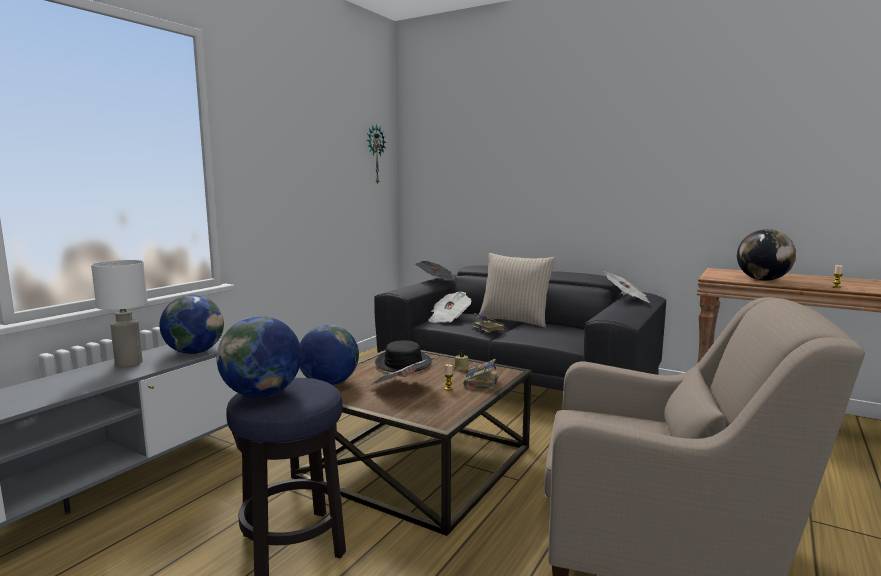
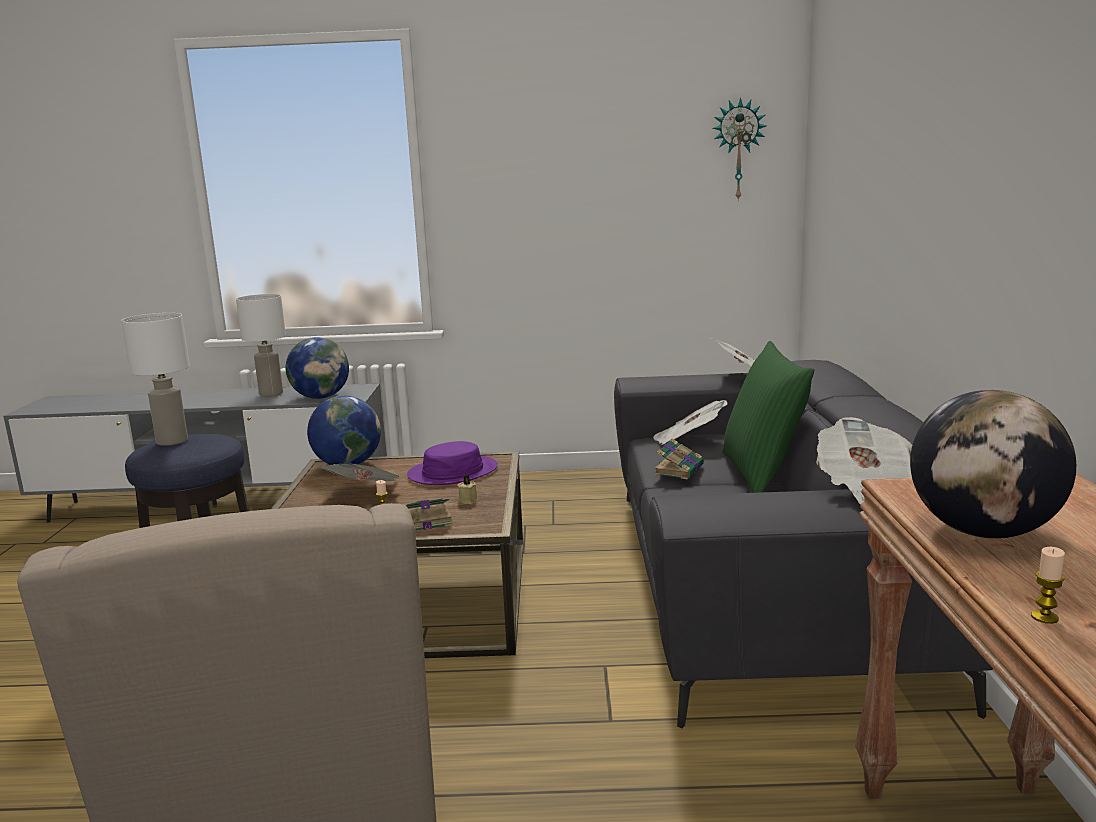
camera: 60 degrees right, 5 degrees up
(262, 394) = (171, 441): globe -> white table lamp
(403, 363) = (452, 472): black hat -> purple hat
(515, 320) = (762, 474): beige pillow -> green pillow

